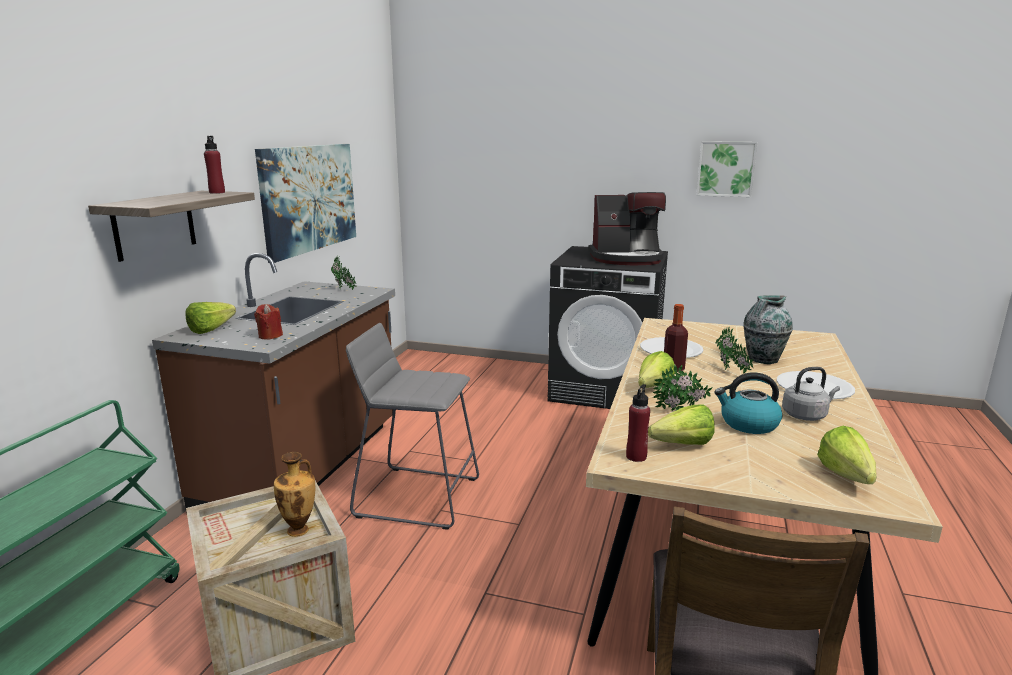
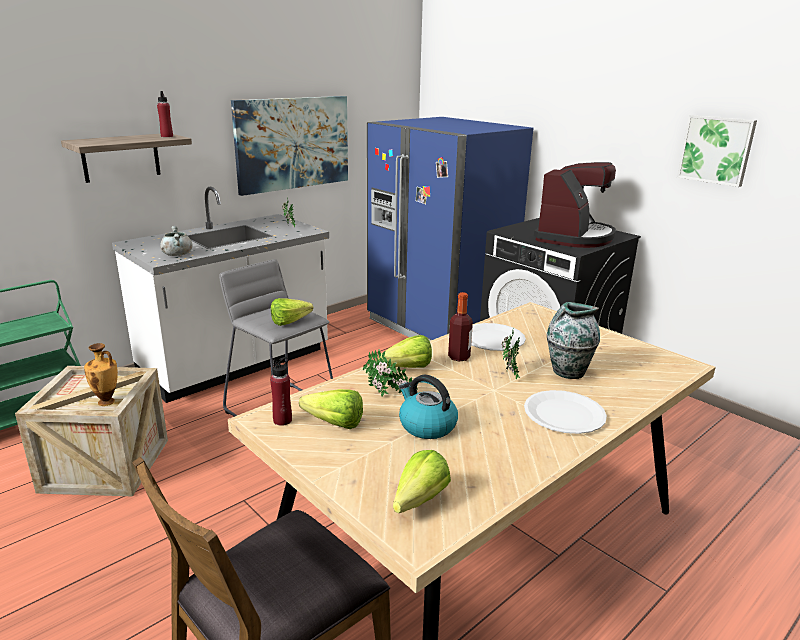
camera: 30 degrees right, 5 degrees up
(215, 329) = (157, 242): lettuce -> lettuce (293, 322)
(270, 336) = (177, 254): red candle -> grey cooking pot
(306, 467) = (236, 364): brown counter -> white counter
(472, 376) = (439, 325): none -> blue fridge
(626, 258) = (574, 237): coffee machine -> coffee machine turned 90 degrees counterclockwise
(806, 415) = (498, 436): grey kettle -> none

